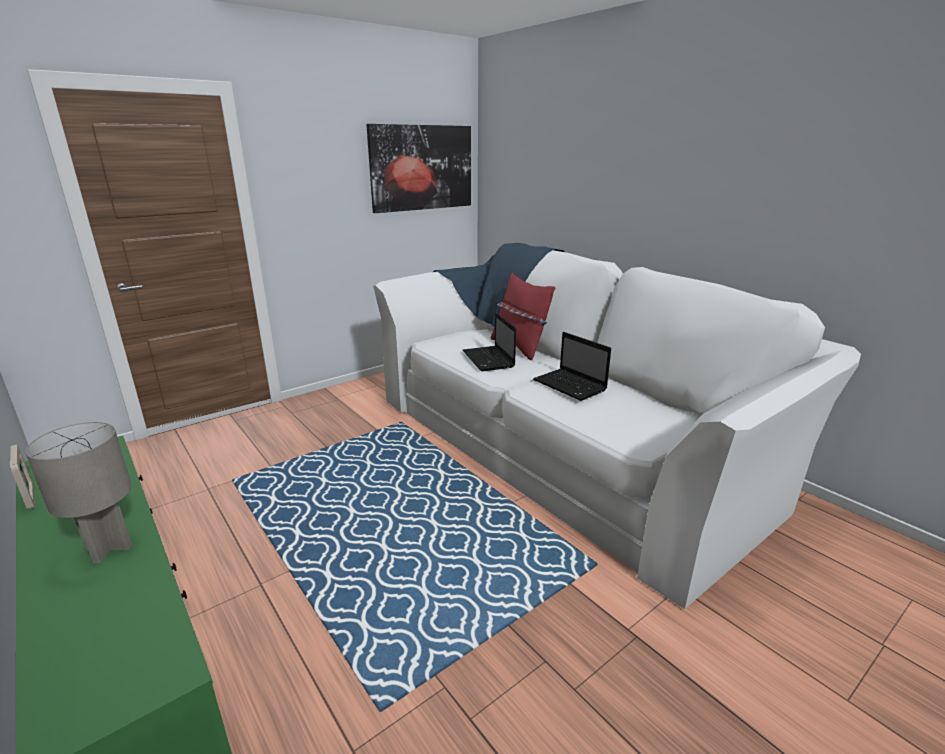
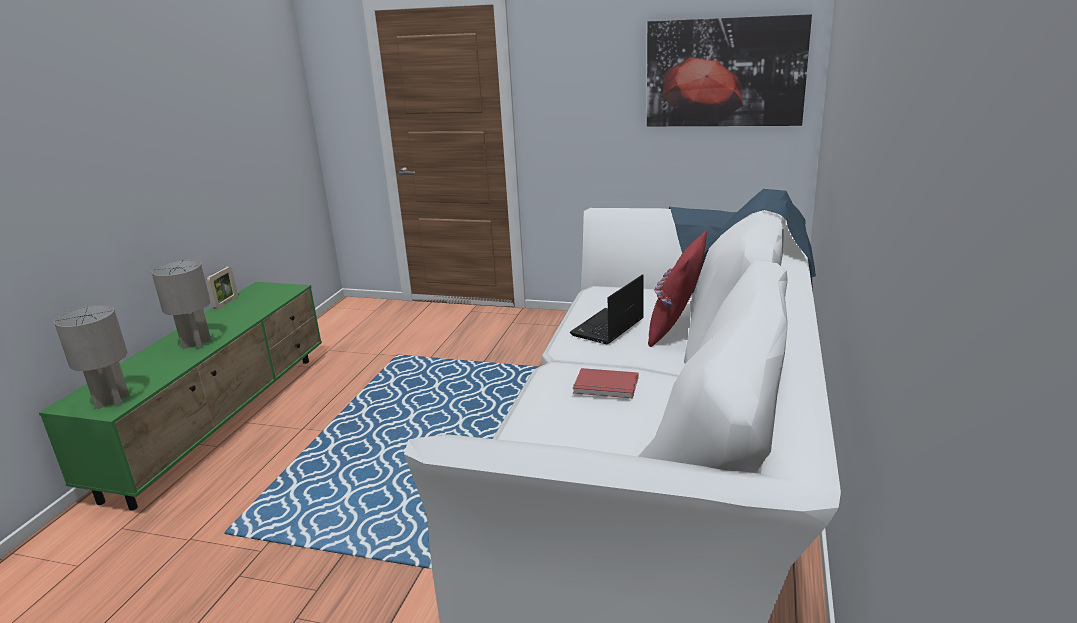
camera: 55 degrees right, 0 degrees up
(146, 667) = (112, 402): none -> grey table lamp
(571, 386) = (606, 386): laptop -> red book

